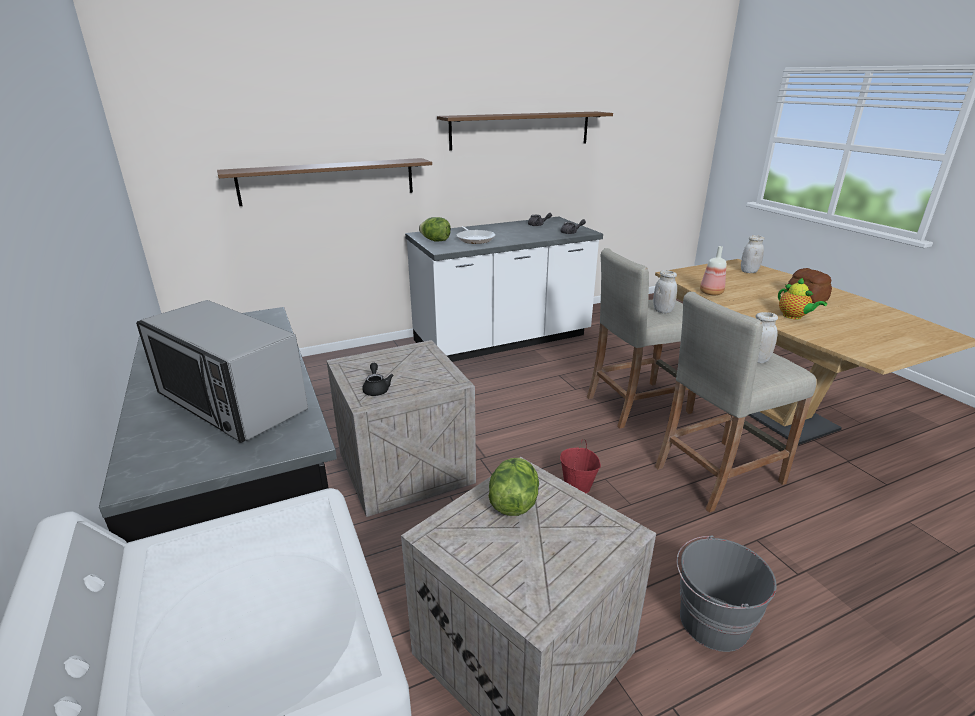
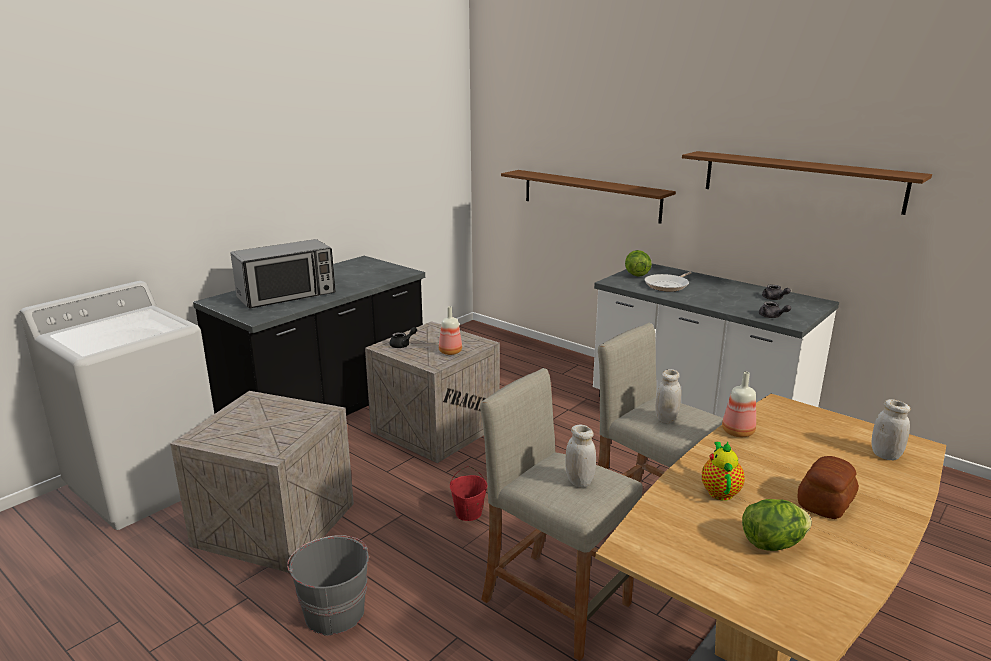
camera: 65 degrees right, 5 degrees down
(231, 403) = (287, 295): microwave -> microwave turned 135 degrees counterclockwise
(428, 367) = (449, 352): none -> bottle
(513, 503) = (290, 414): lettuce -> lettuce (772, 544)
(794, 317) = (720, 491): teapot -> teapot turned 150 degrees clockwise

